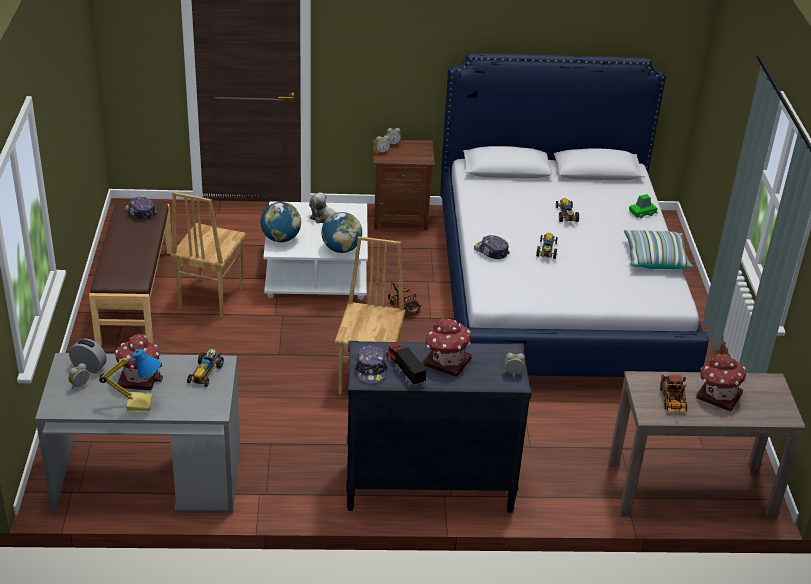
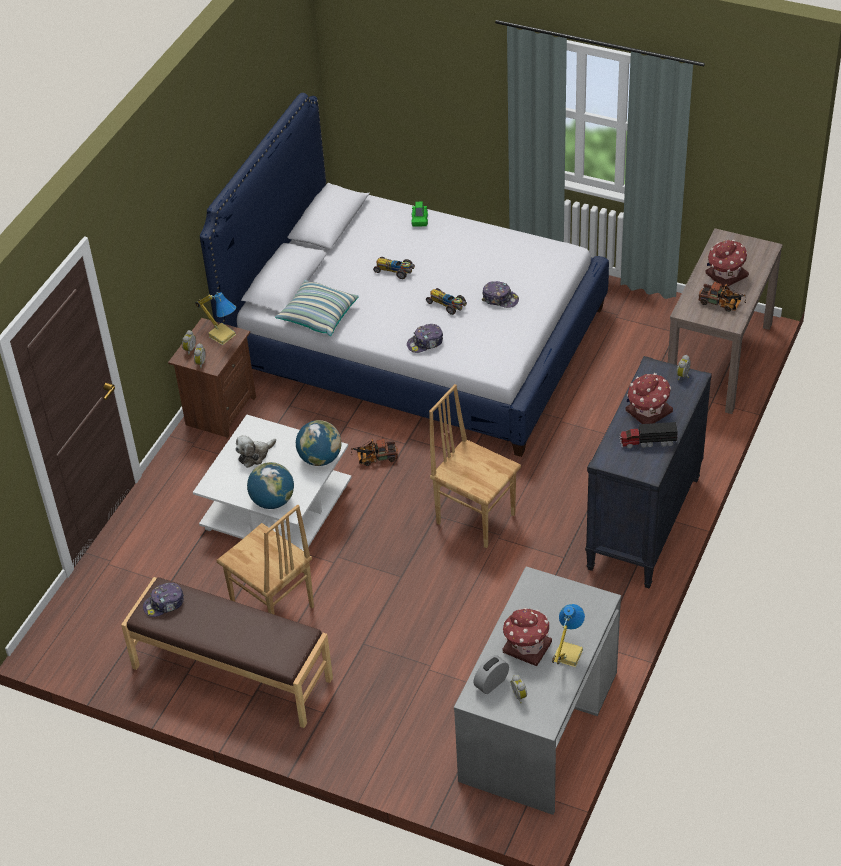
camera: 60 degrees left, 10 degrees up
(206, 372) = (541, 594): toy car -> none
(371, 370) = (637, 464): cap -> cap (500, 299)
(420, 153) = (222, 335): none -> table lamp
(655, 258) = (495, 240): pillow -> pillow (318, 316)

